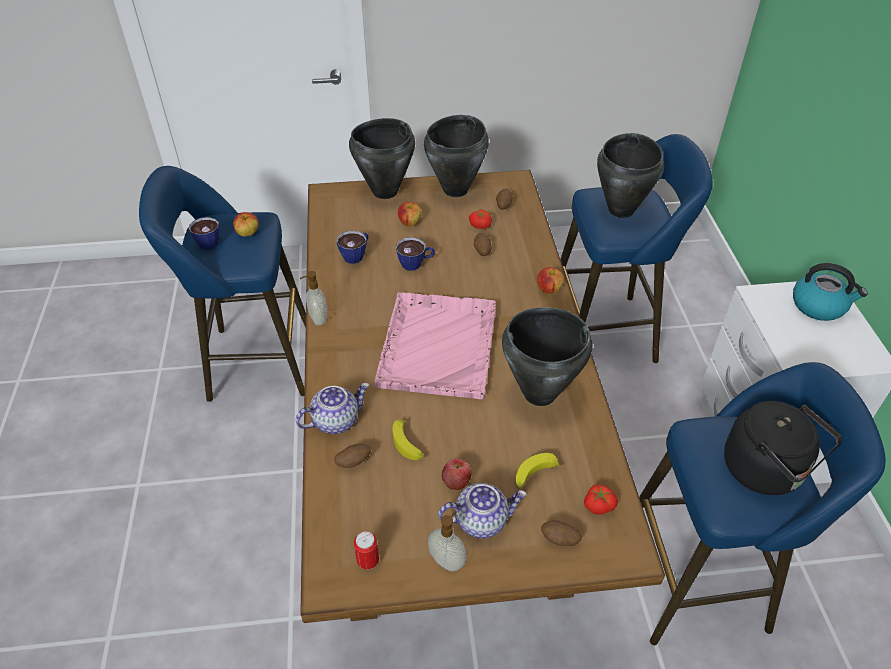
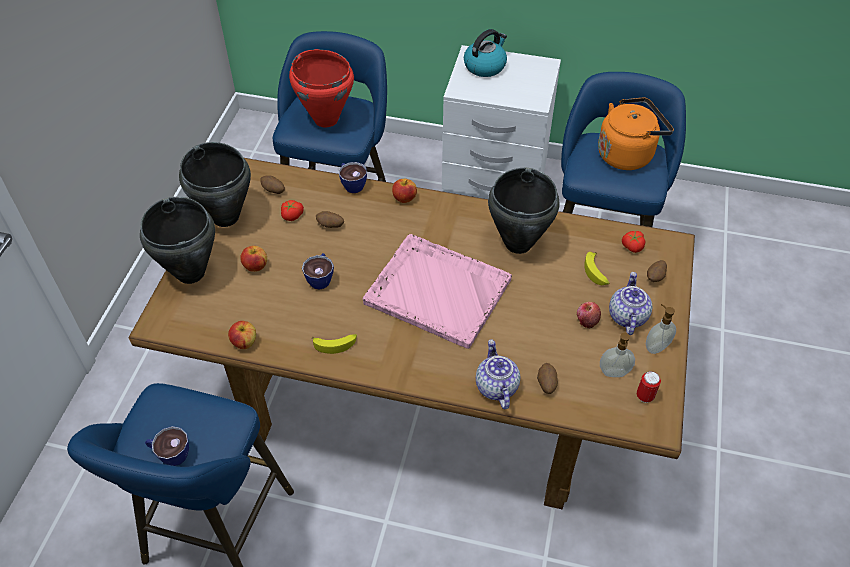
camera: 70 degrees left, 5 degrees up
(248, 233) = (181, 413): apple -> apple (244, 342)
(317, 319) = (359, 373): soap dispenser -> soap dispenser (614, 373)
(356, 255) = (280, 321): cup -> cup (351, 184)
(408, 444) = (541, 342): banana -> banana (335, 344)
(621, 210) = (326, 119): black cooking pot -> red cooking pot
(767, 471) = (627, 154): black kettle -> orange kettle

